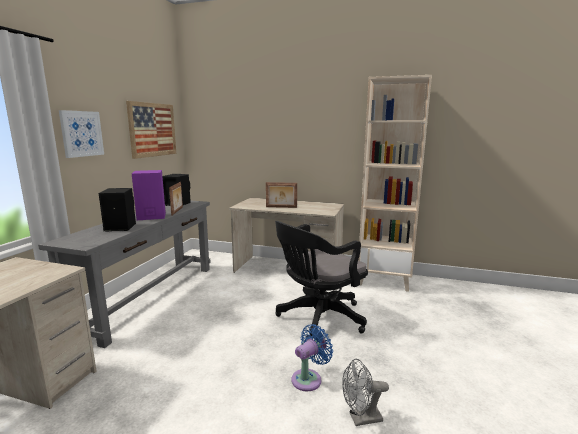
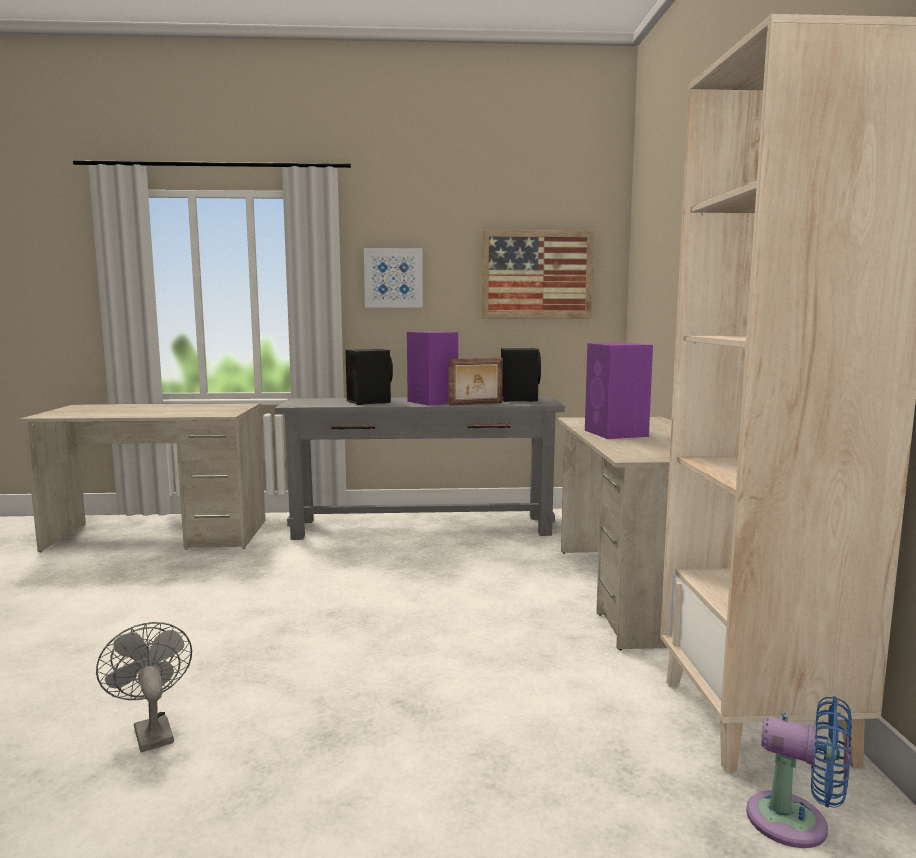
camera: 70 degrees right, 5 degrees down
(281, 207) = (616, 433): picture frame -> purple speaker
(309, 378) = (251, 672): blue fan -> blue fan (796, 823)
(317, 319) = (448, 653): black office chair -> none

